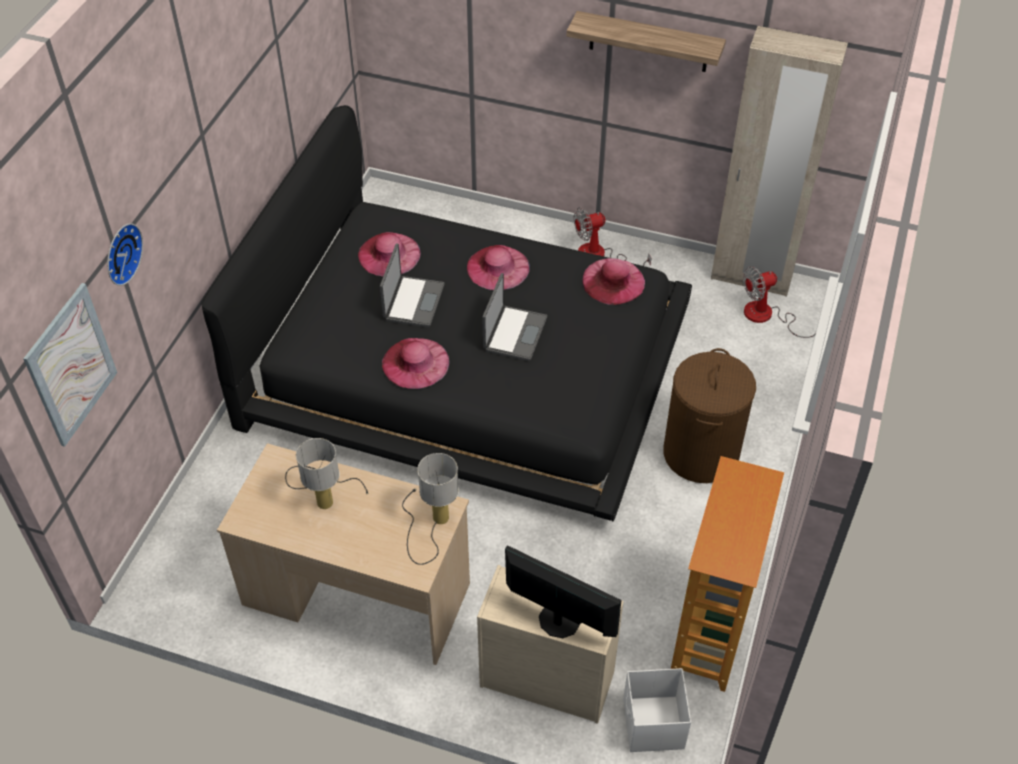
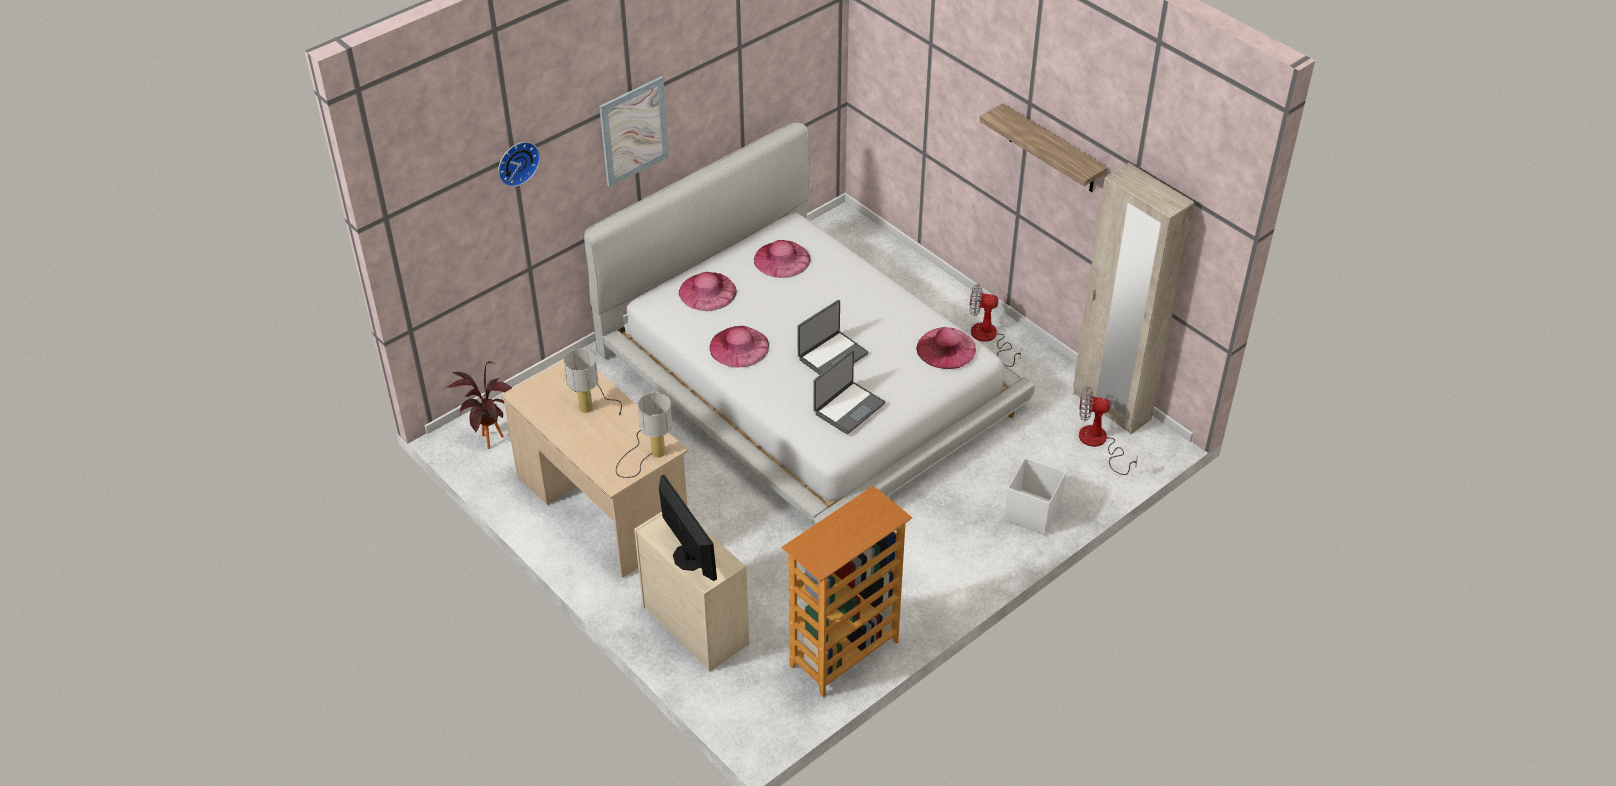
camera: 30 degrees right, 5 degrees down
(71, 365) = (445, 228): picture -> picture (634, 131)
(188, 582) = (491, 445): none -> potted plant
(413, 302) = (772, 302): laptop -> laptop (848, 408)
(465, 367) = (807, 379): black bed -> white bed
(498, 267) = (860, 302): pink hat -> pink hat (707, 291)
(653, 725) = (749, 692): white storage box -> white storage box (1031, 513)
(701, 454) = (948, 524): brown laundry basket -> none

